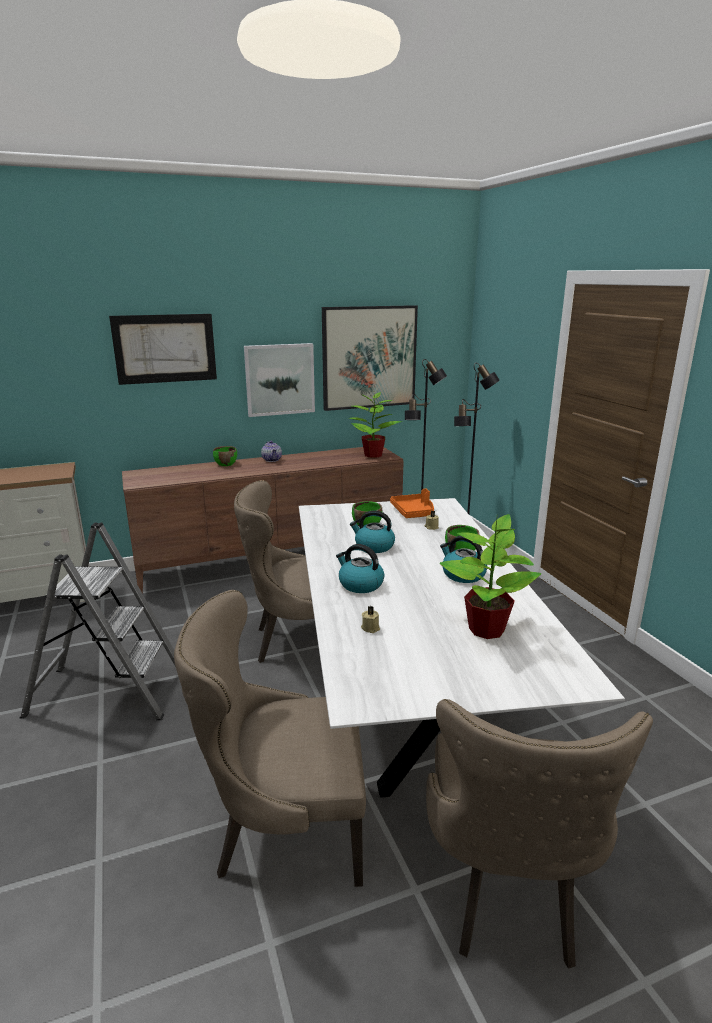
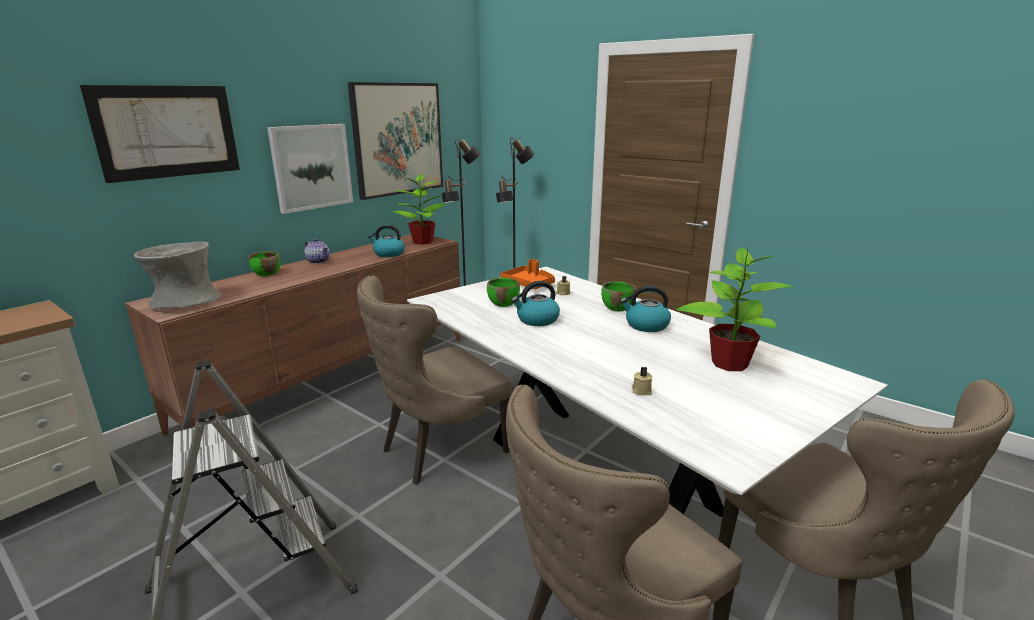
camera: 30 degrees left, 0 degrees up
(153, 478) = (186, 303): none -> grey vase
(360, 584) = (574, 356): kettle -> kettle (388, 254)

